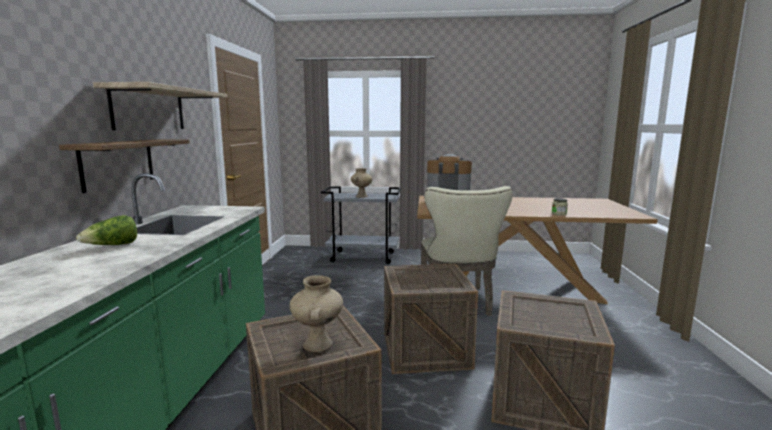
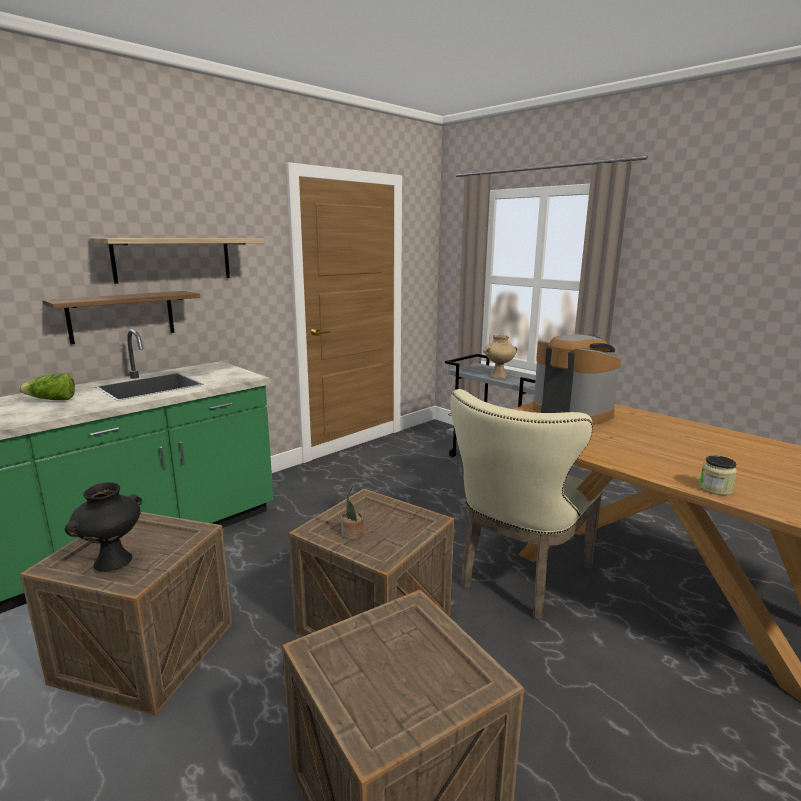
camera: 40 degrees right, 5 degrees up
(318, 344) = (113, 562): beige vase -> black vase
(424, 285) = (352, 535): none -> potted plant

